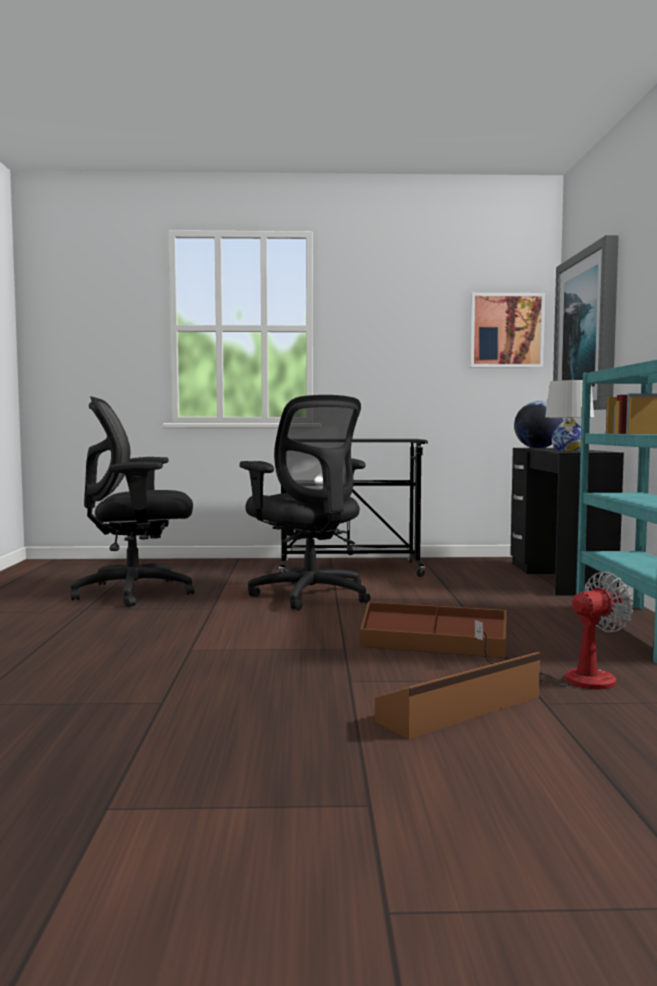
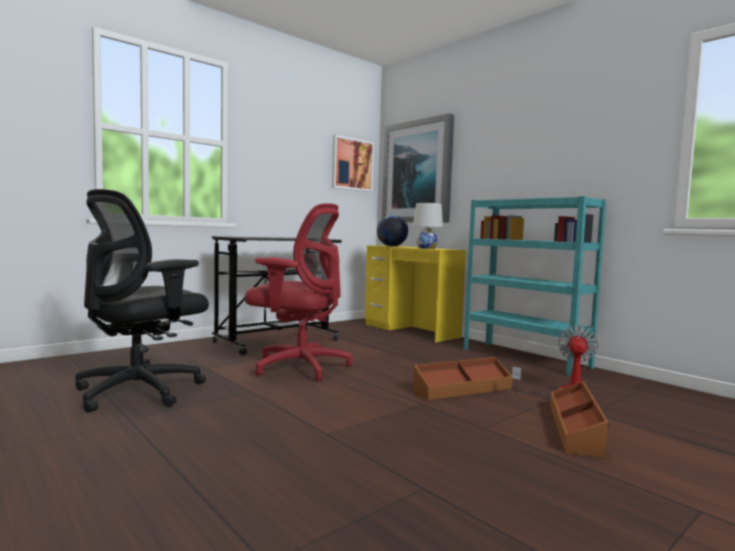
camera: 40 degrees left, 0 degrees up
(305, 594) = (295, 367): black office chair -> red office chair
(559, 578) = (411, 330): black desk -> yellow desk

